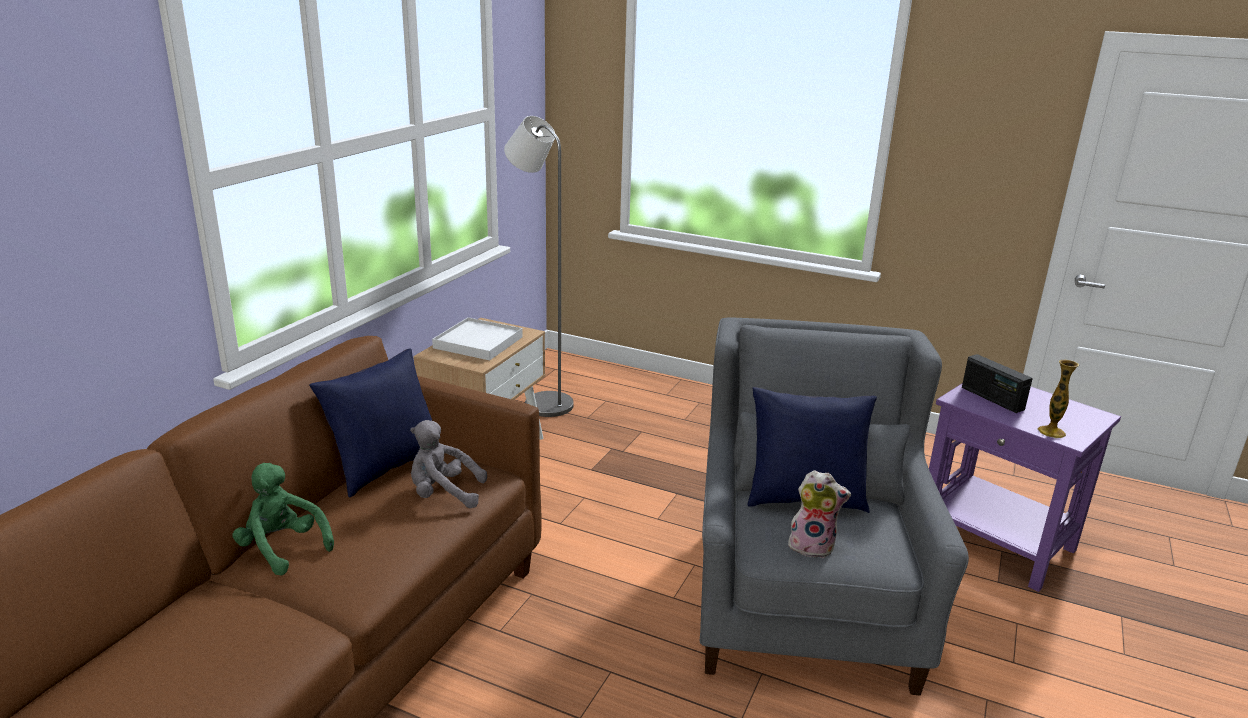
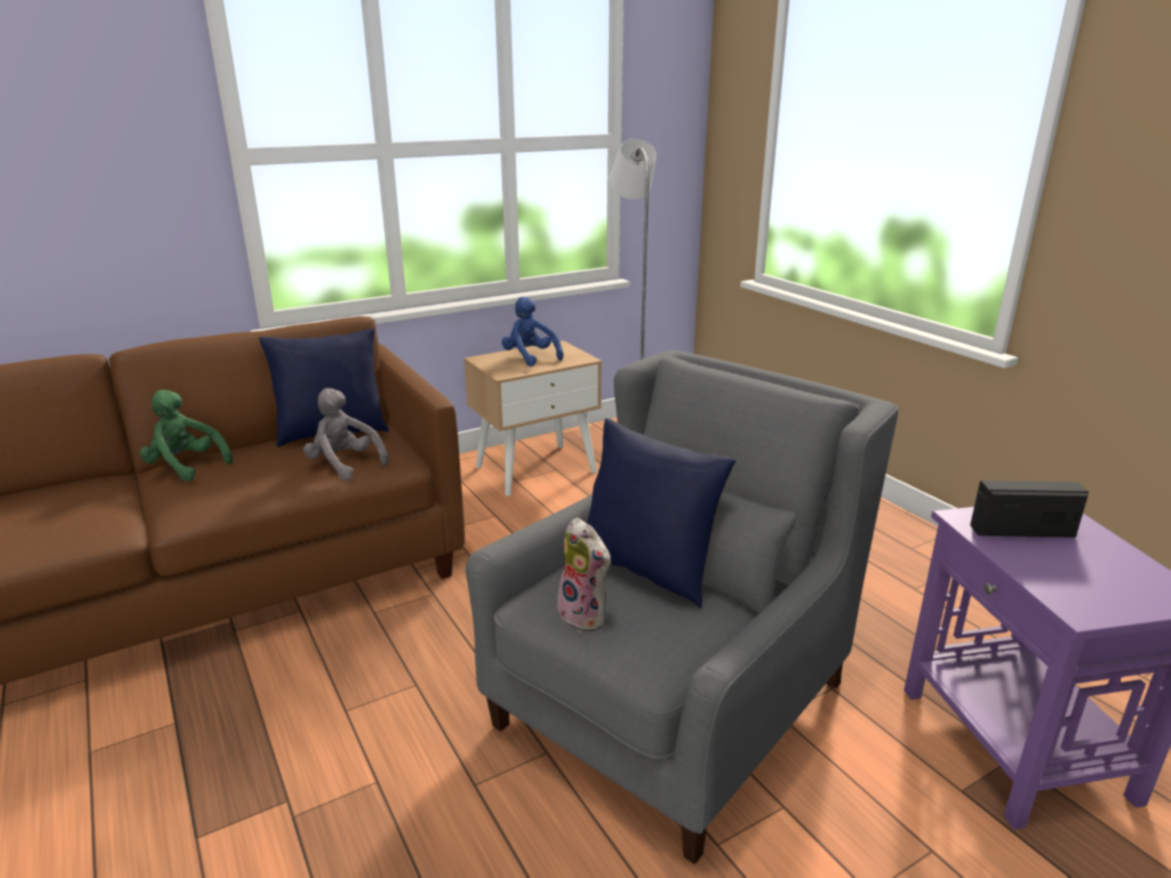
camera: 35 degrees right, 0 degrees up
(282, 548) = (186, 467): green plush toy -> green plush toy turned 45 degrees counterclockwise
(478, 342) = (530, 358): white tray -> blue plush toy
(992, 398) = (1021, 531): radio -> radio turned 90 degrees clockwise
(1051, 432) = (1060, 593): vase -> none

